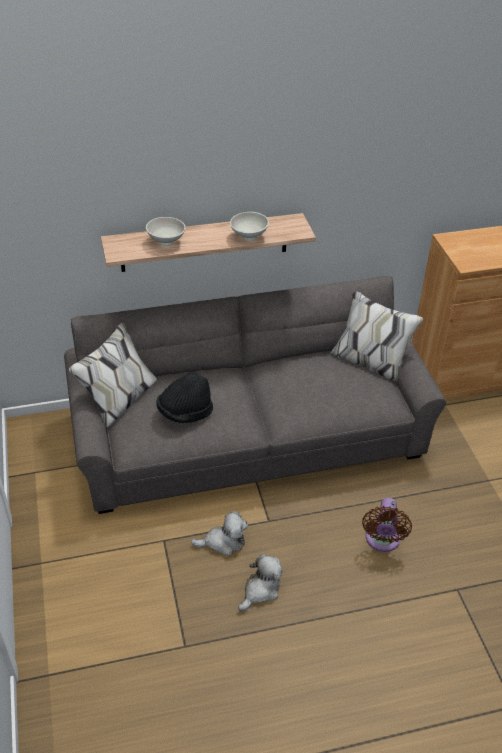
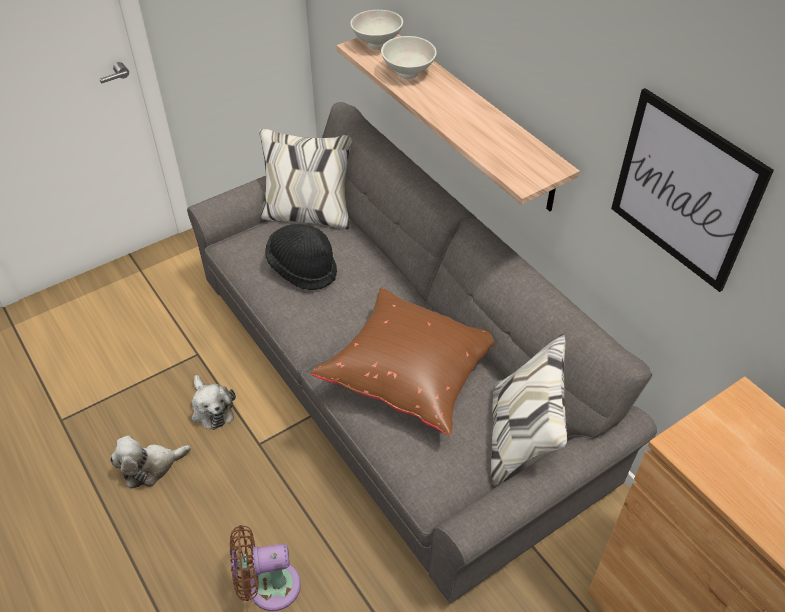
camera: 70 degrees right, 5 degrees up
(249, 238) = (469, 136): white bowl -> white bowl (376, 44)
(260, 590) = (150, 467): plush toy -> plush toy turned 135 degrees clockwise
(307, 387) = (410, 374): none -> brown pillow
(373, 176) = (684, 190): none -> picture

